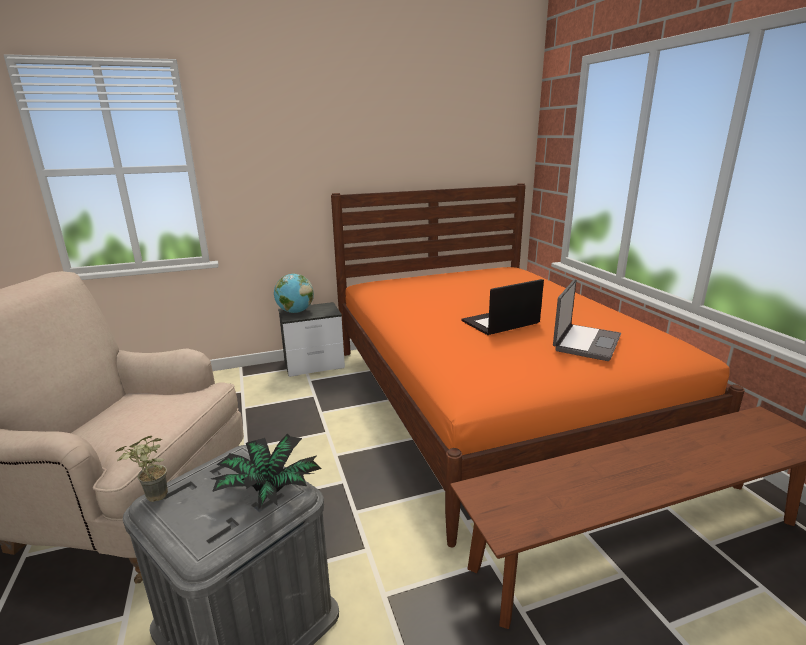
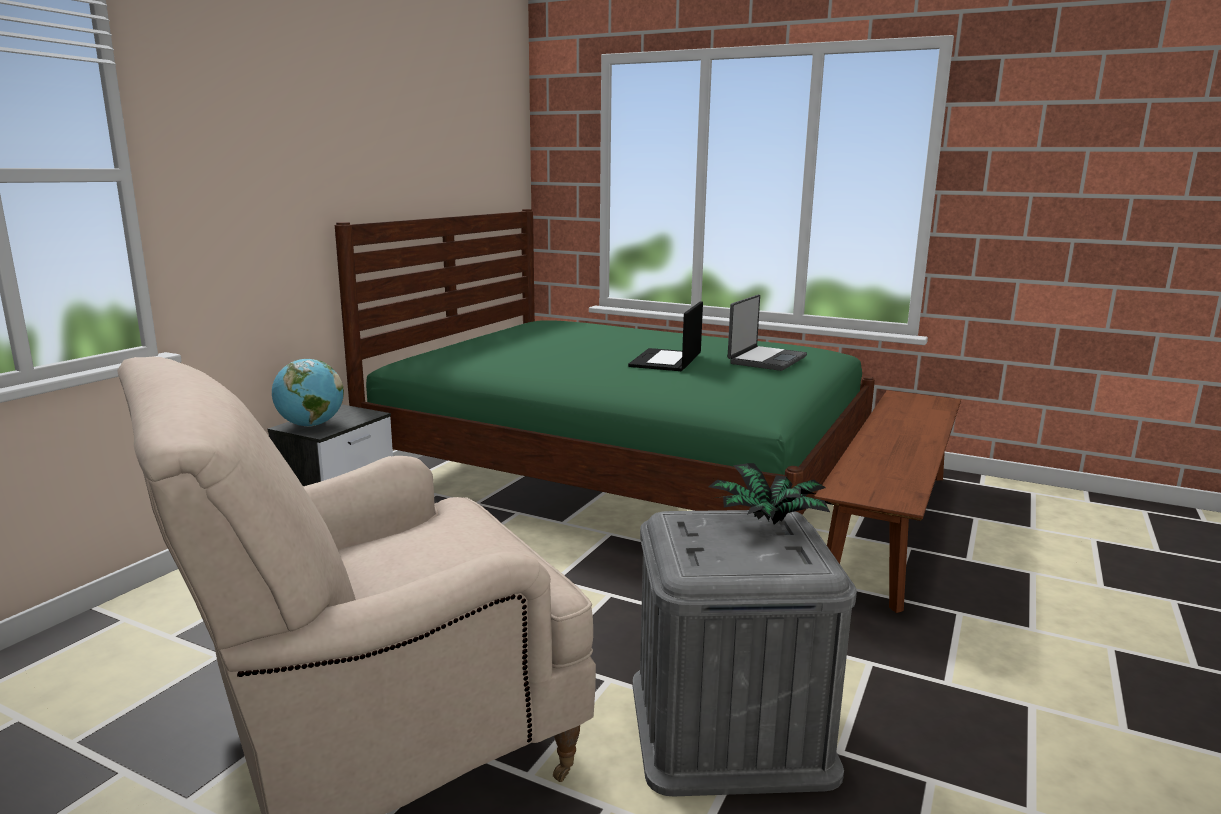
camera: 45 degrees left, 5 degrees down
(151, 499) = (689, 570): potted plant -> none
(492, 398) = (624, 476): orange bed -> green bed
(585, 343) = (765, 360): laptop -> laptop turned 45 degrees clockwise

